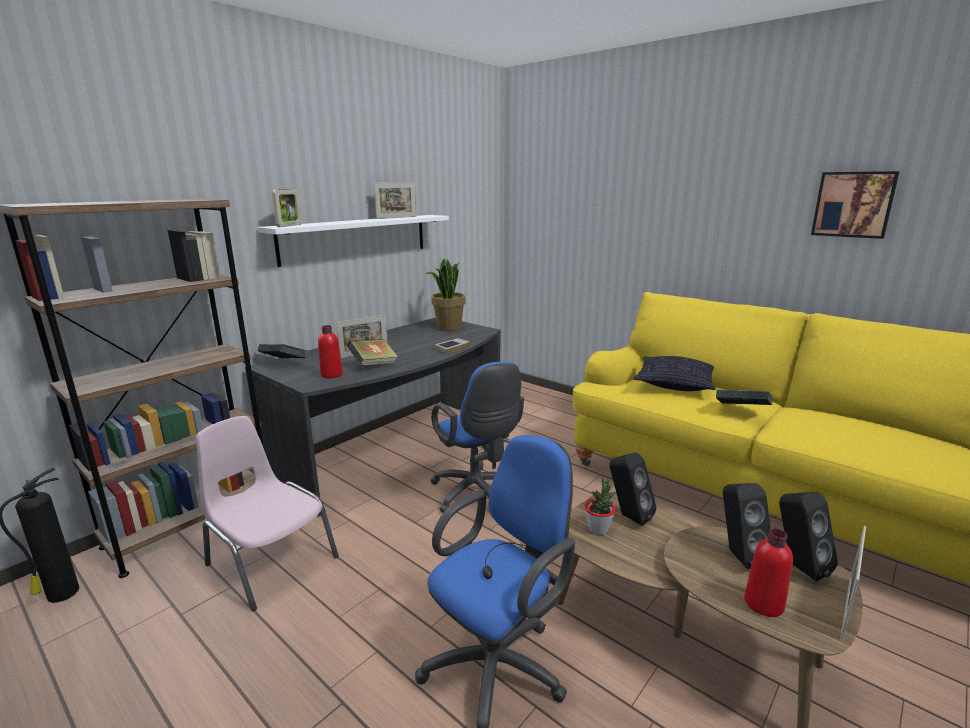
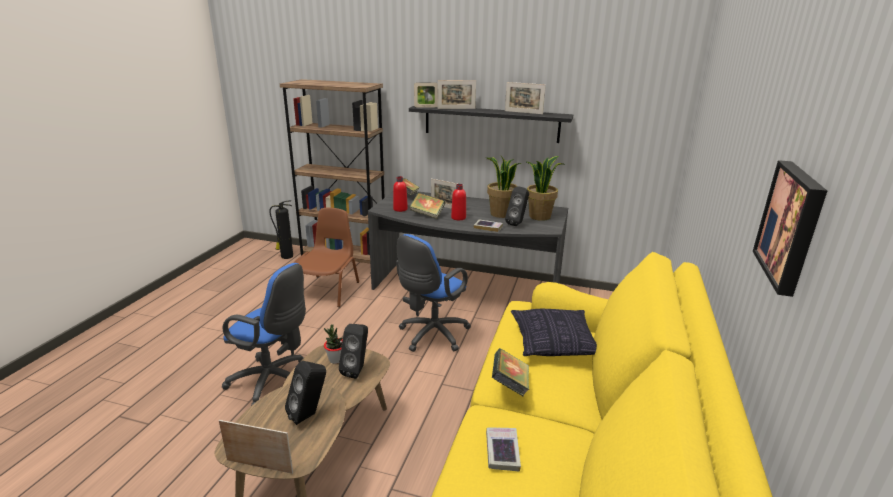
camera: 65 degrees right, 5 degrees up
(270, 560) = (327, 290): pink chair -> brown chair
(327, 223) = (456, 108): none -> picture frame
(356, 238) = (491, 123): white shelf -> black shelf
(421, 338) = (500, 214): none -> potted plant
(763, 604) = (257, 426): red bottle -> red bottle (458, 218)
(797, 566) = (304, 445): black speaker -> black speaker (517, 223)
(839, 431) = (502, 451): none -> book

